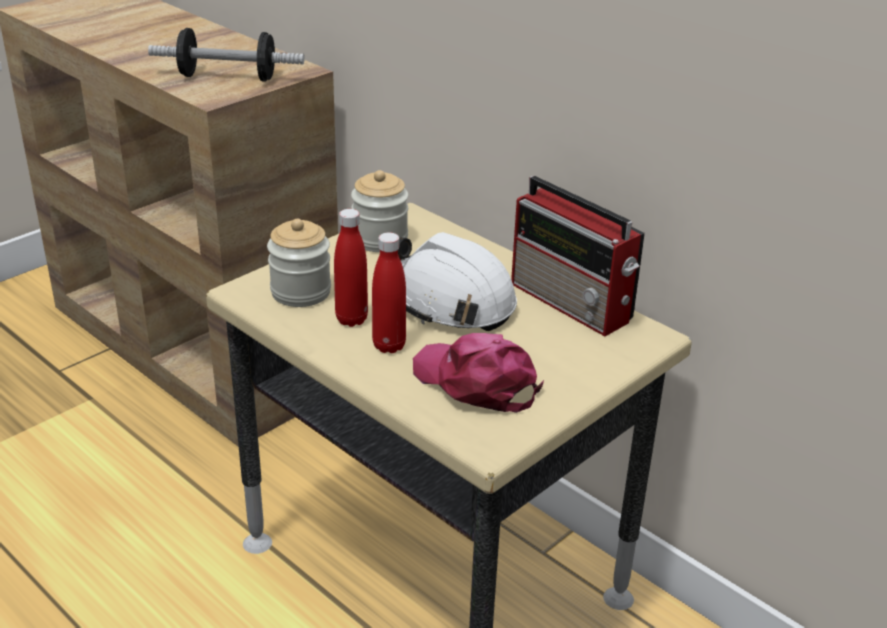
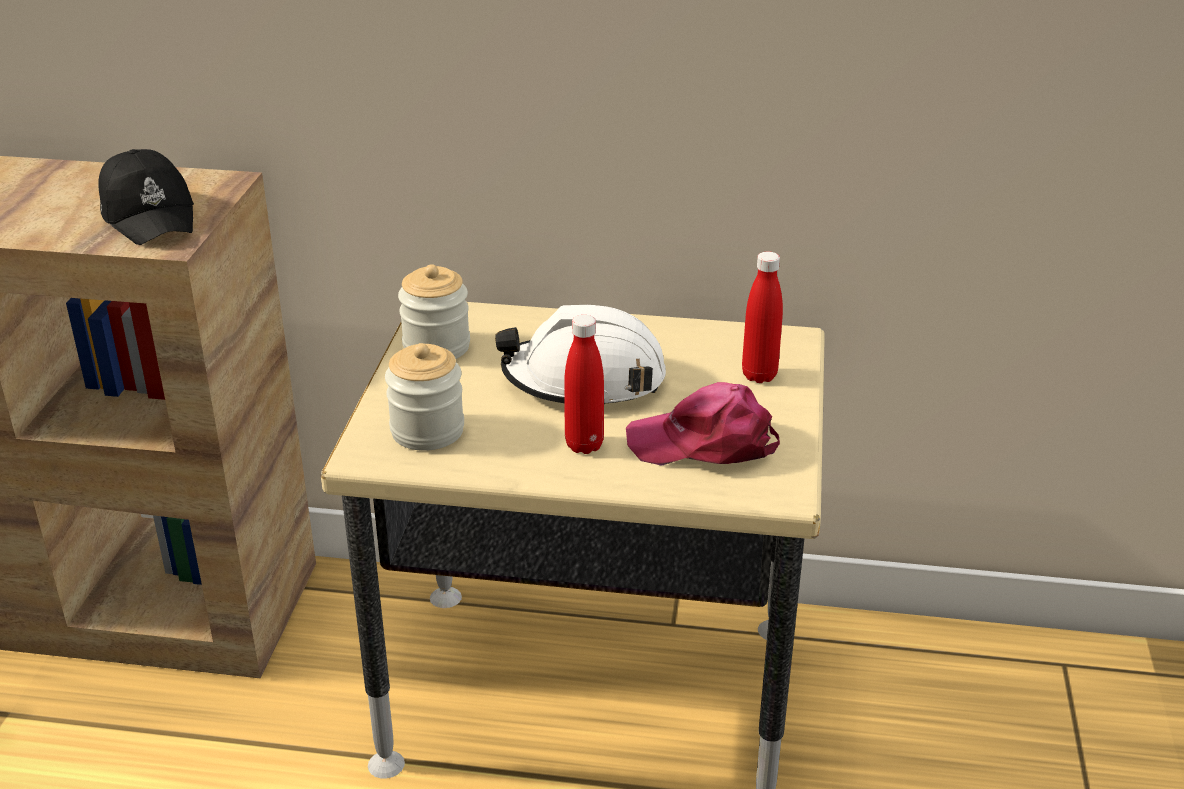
camera: 35 degrees left, 0 degrees up
(228, 77) = (150, 215): dumbbell -> black cap
(351, 319) = (515, 436): red bottle -> red bottle (759, 375)
(572, 303) = (693, 337): radio -> none

